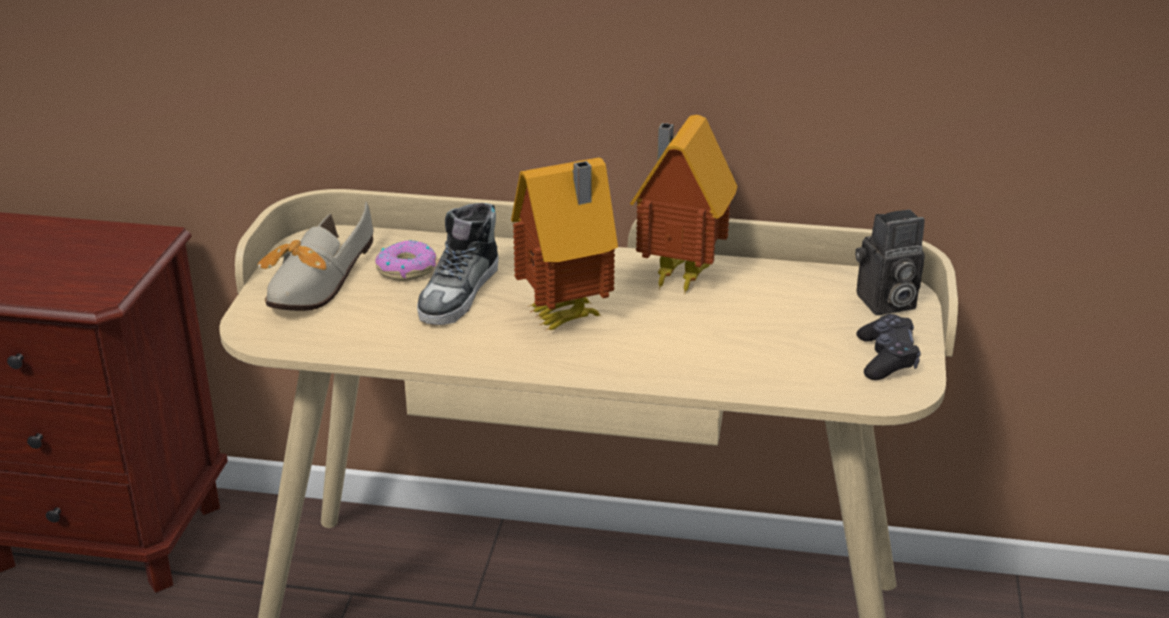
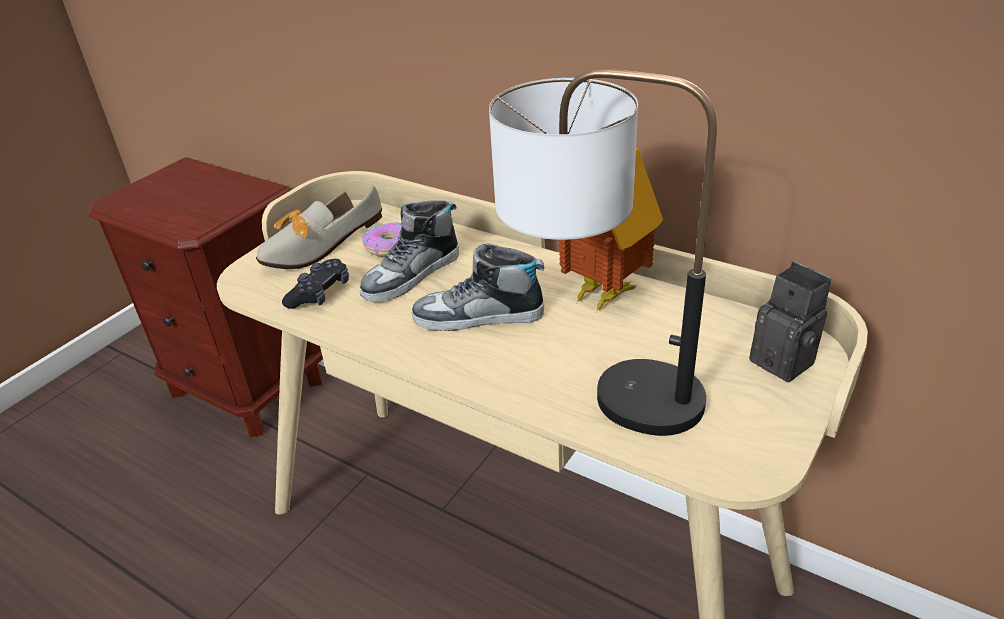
camera: 25 degrees right, 5 degrees up
(567, 319) = (479, 317): toy house -> shoe
(731, 355) = (599, 386): none -> table lamp
(885, 303) = (786, 362): camera -> camera turned 135 degrees counterclockwise
(886, 358) = (754, 426): black game controller -> black game controller (320, 293)

